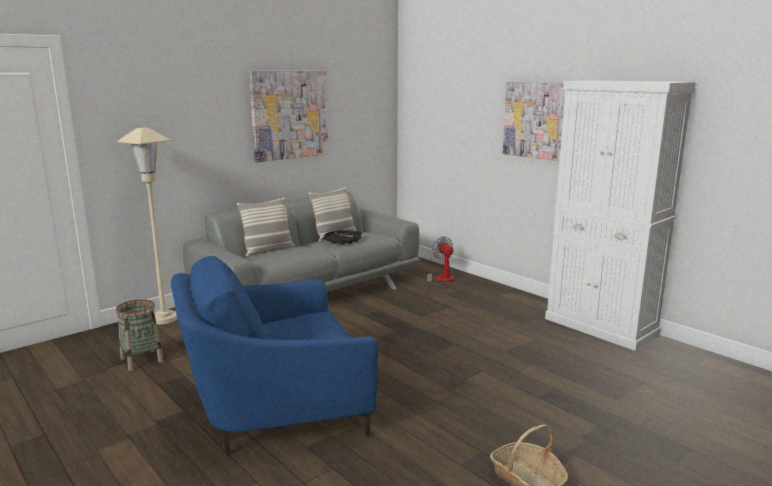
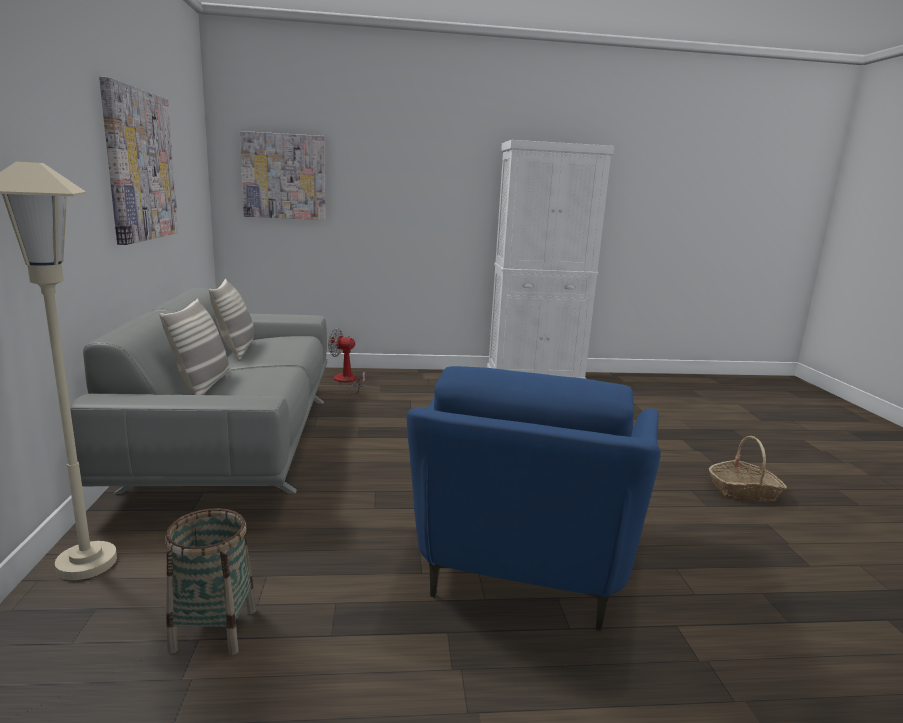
camera: 55 degrees left, 0 degrees up
(342, 240) = (279, 350): black tray -> none
(536, 120) = (438, 184): picture -> picture (284, 176)

